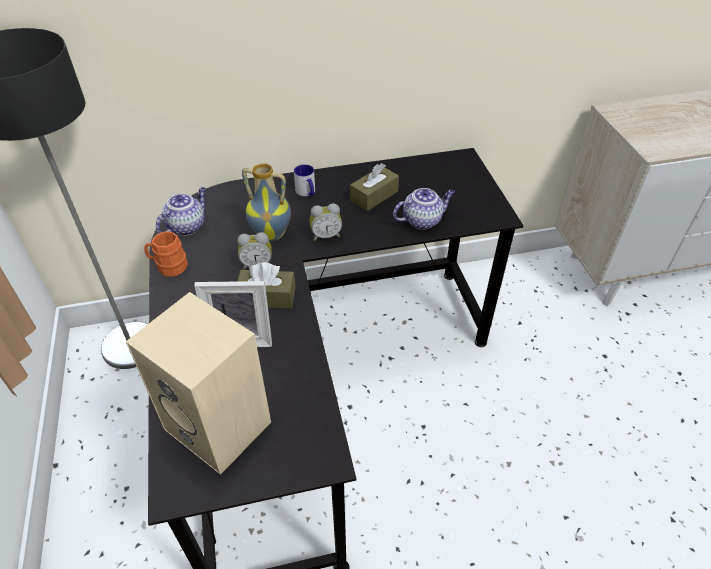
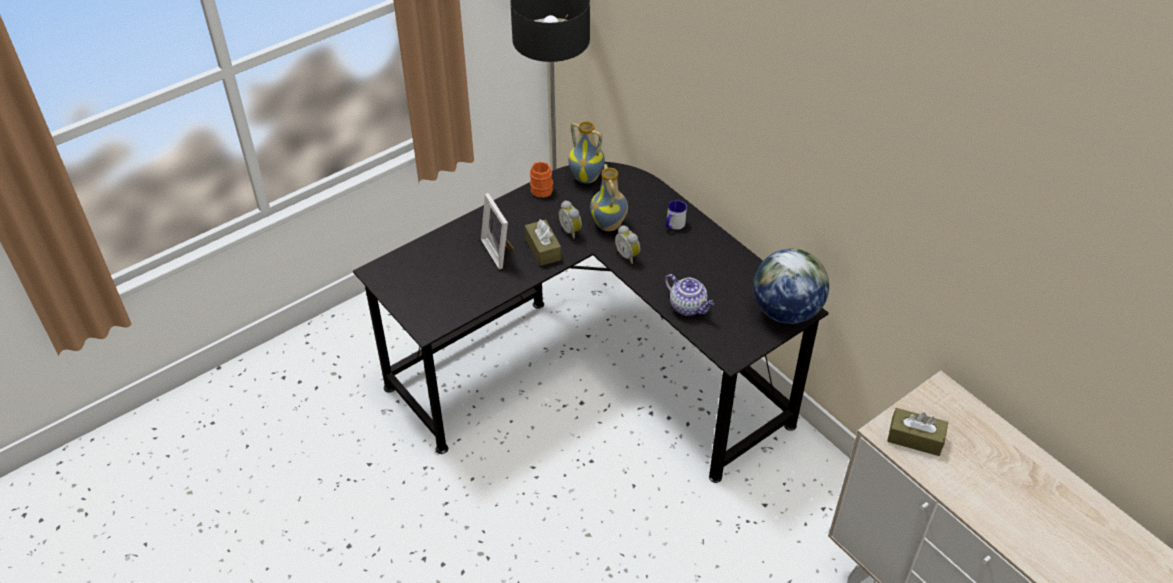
camera: 65 degrees right, 0 degrees up
(186, 226) = (587, 177): teapot -> vase
(221, 425) = (426, 272): beige speaker -> none
(374, 196) = (699, 267): brown tissue box -> brown tissue box (915, 438)
(460, 167) = (785, 311): none -> globe

